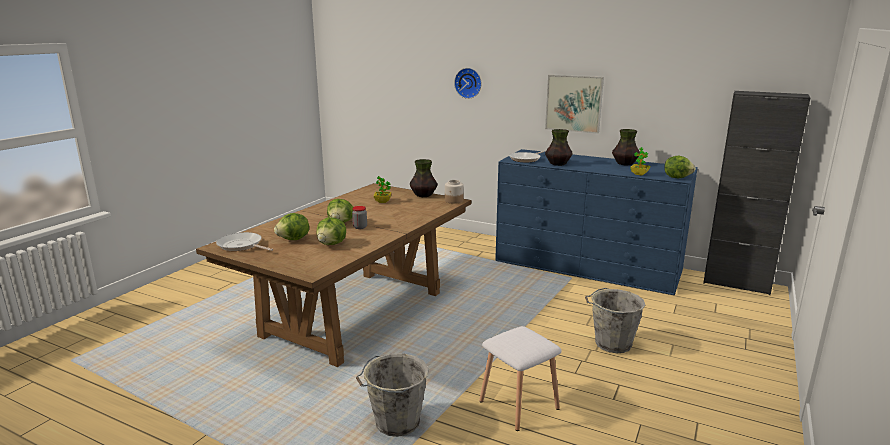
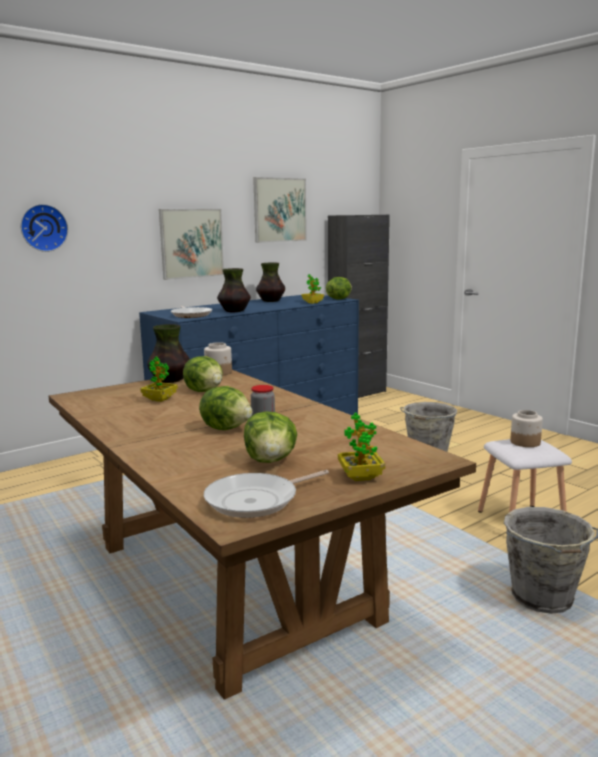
camera: 65 degrees left, 5 degrees down
(277, 259) = (360, 477): none -> potted plant
(332, 244) = (322, 440): lettuce -> lettuce (205, 391)
(527, 338) = (525, 442): none -> jar
(672, 81) = (279, 210): none -> picture

